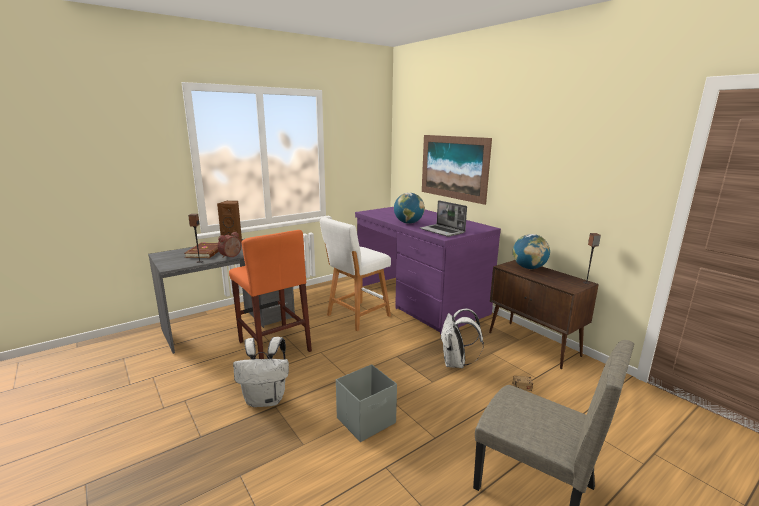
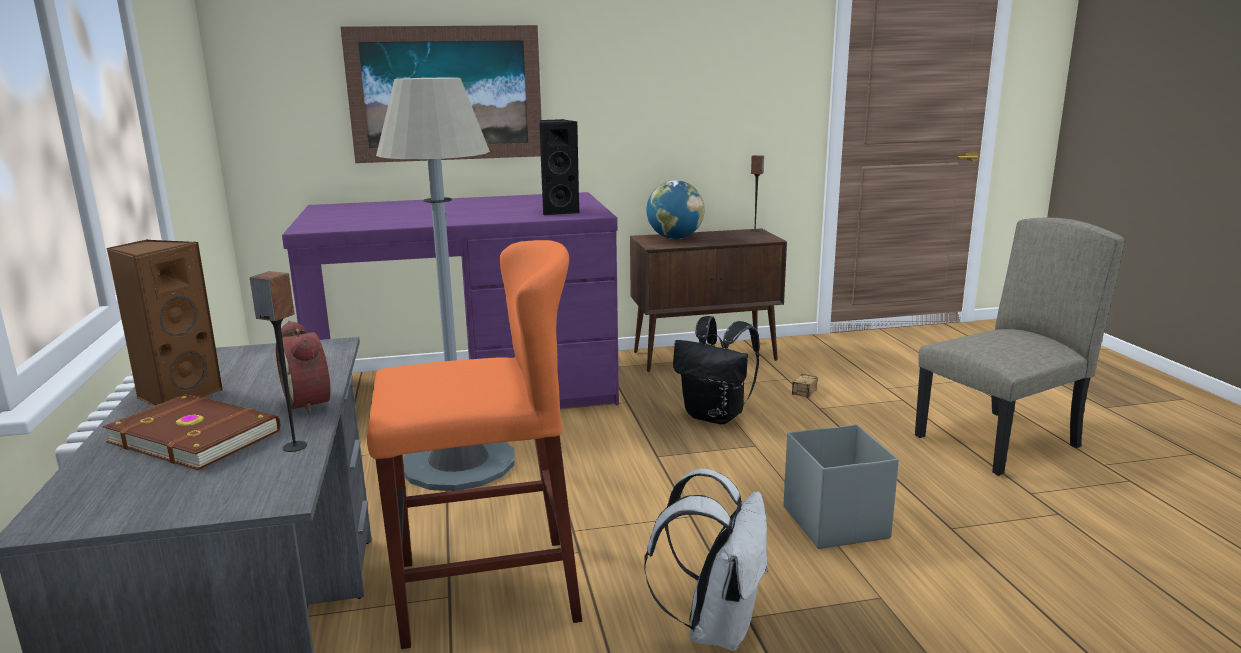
camera: 65 degrees left, 0 degrees up
(356, 316) = (459, 463): white stool -> grey floor lamp
(408, 223) = (465, 218): globe -> none
(442, 231) = (559, 211): laptop -> black speaker
(456, 363) = (716, 416): white backpack -> black backpack

